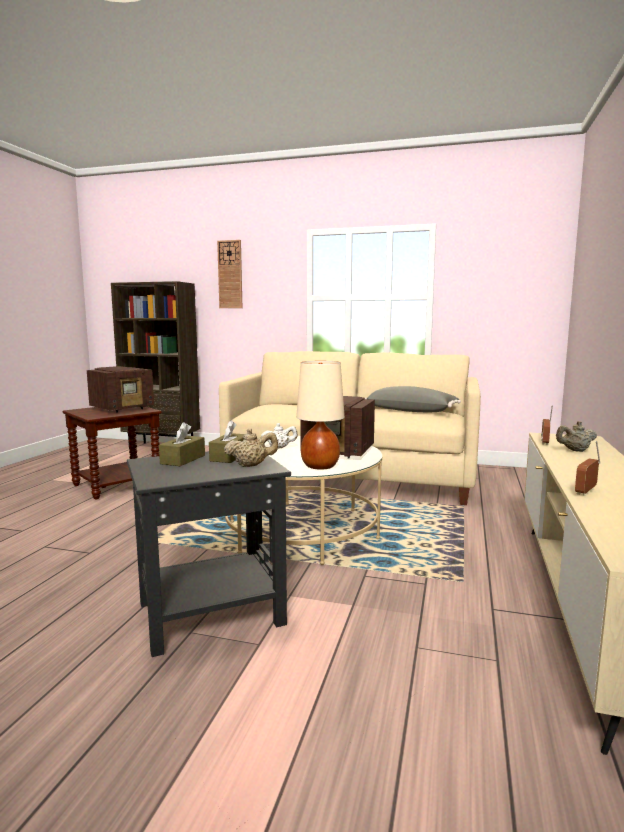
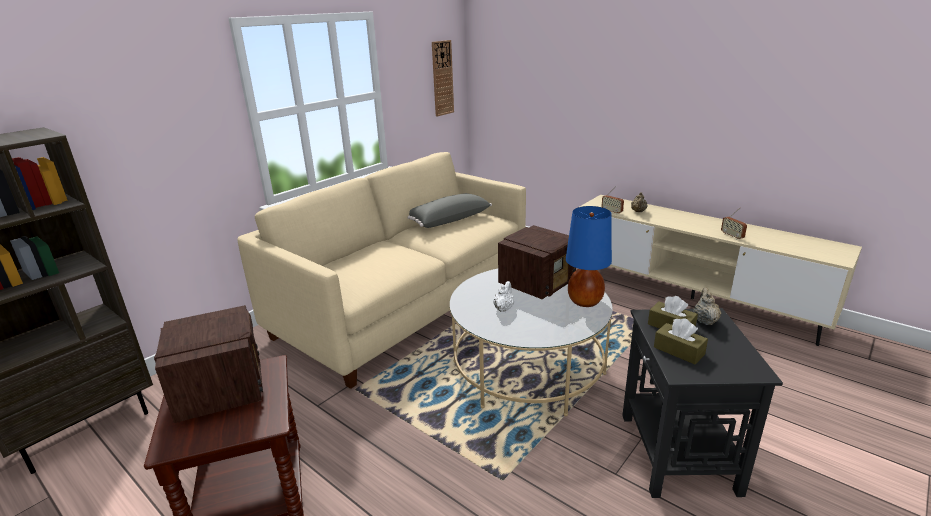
camera: 65 degrees left, 15 degrees up
(230, 274) = (112, 99): wall clock -> wall clock (442, 78)
(319, 466) = (584, 301): beige table lamp -> blue table lamp

